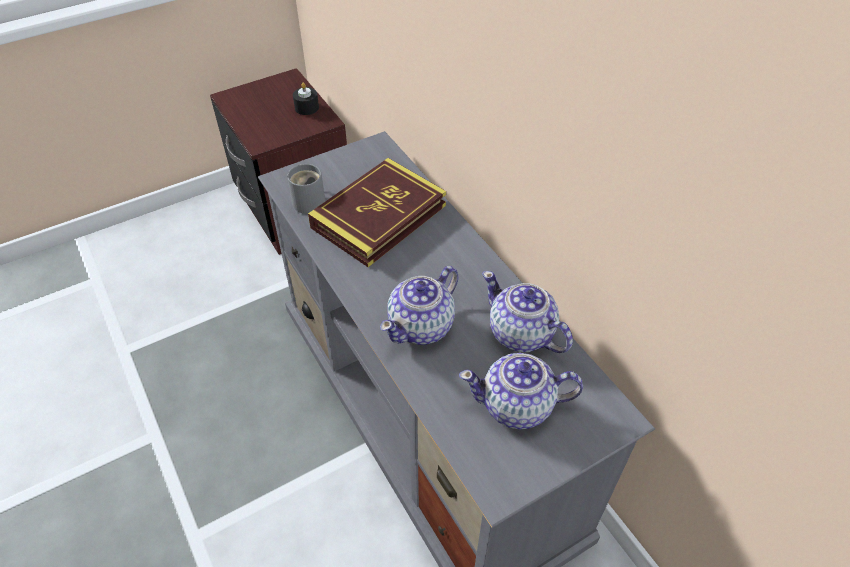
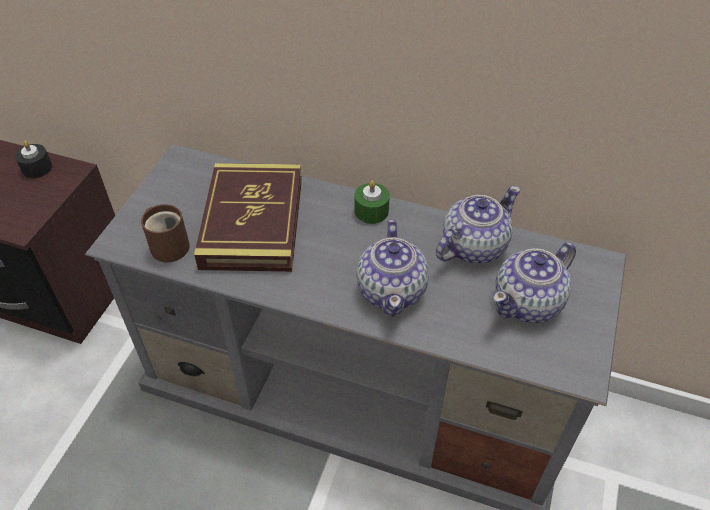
camera: 40 degrees left, 0 degrees up
(310, 200) = (169, 245): grey mug -> brown mug
(471, 258) = (371, 211): none -> green candle
(521, 334) = (472, 246): teapot -> teapot turned 135 degrees clockwise

